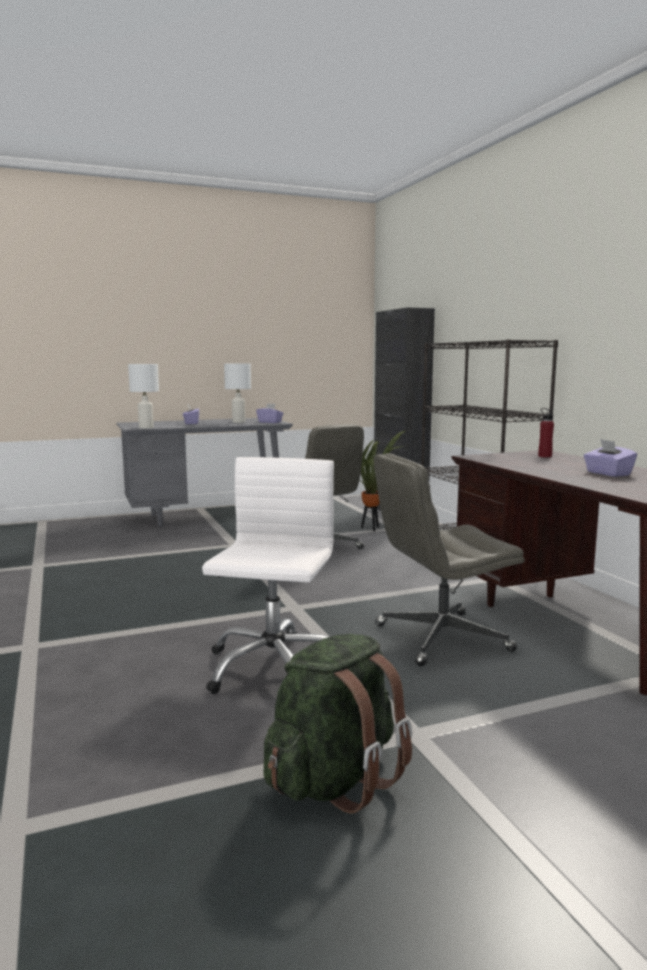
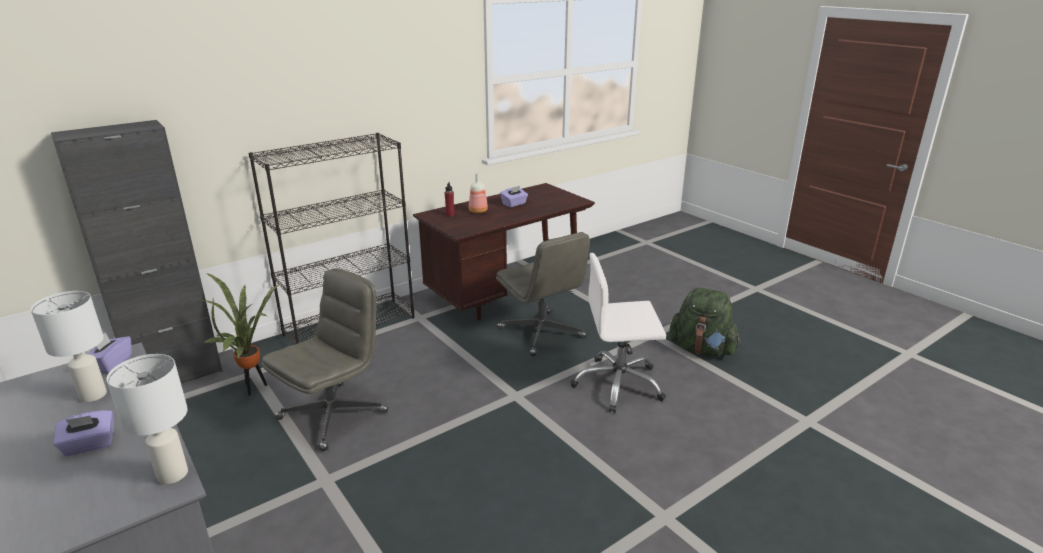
camera: 105 degrees left, 15 degrees up
(562, 463) = (478, 211): none -> bottle

